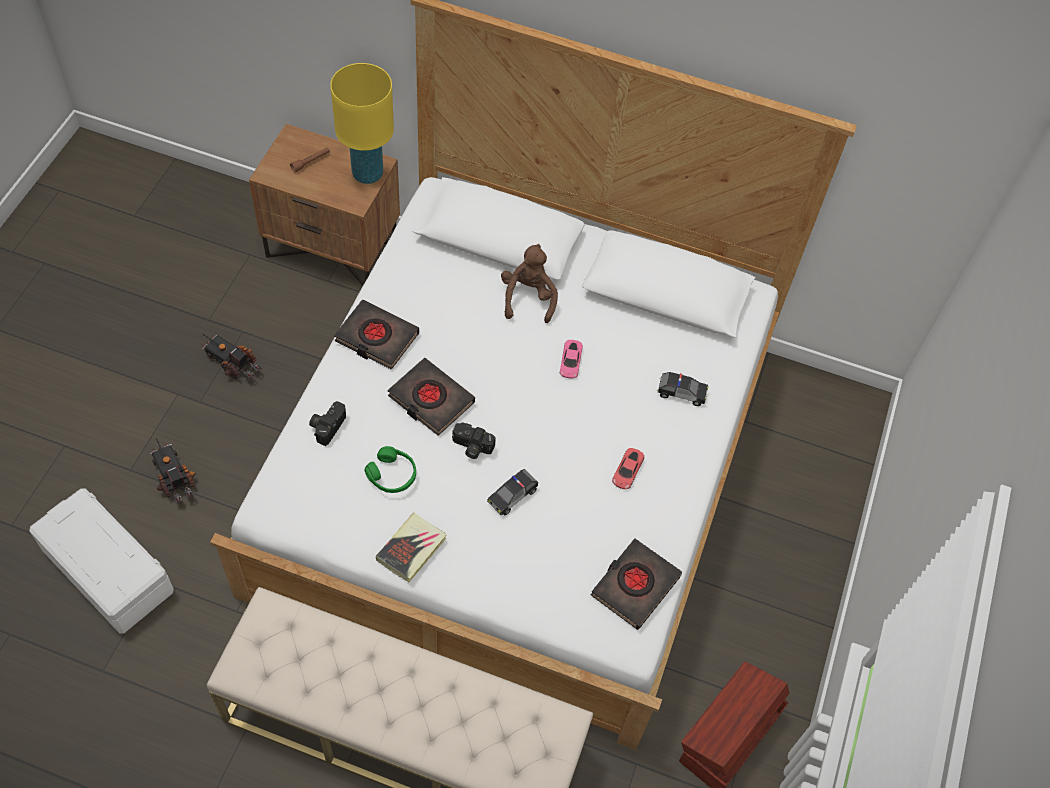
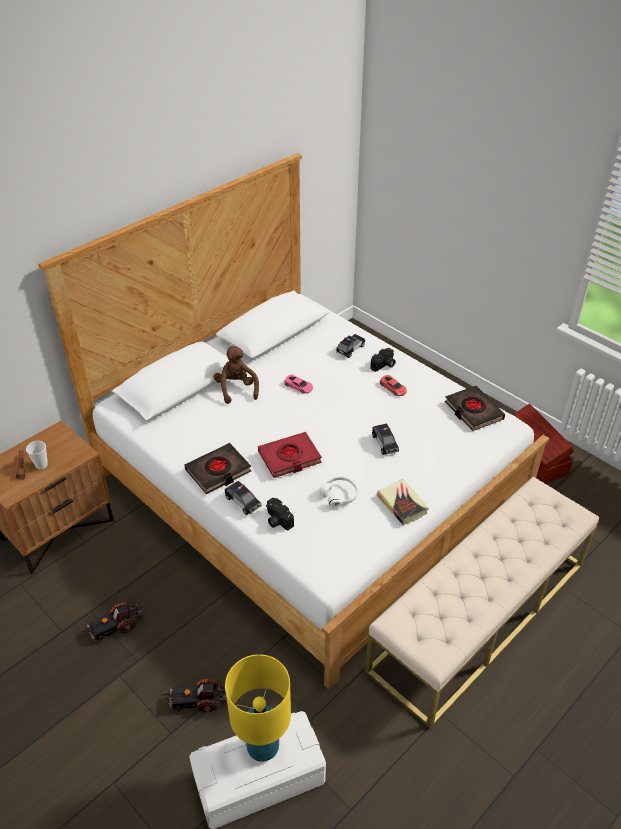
camera: 60 degrees left, 15 degrees down
(321, 177) = (41, 465): none -> cup
(340, 381) = (242, 502): none -> toy car
(367, 174) = (61, 439): yellow table lamp -> yellow table lamp (263, 747)
(392, 475) = (340, 495): green headphones -> white headphones
(431, 400) = (289, 458): black book -> red book
(471, 447) = (339, 450): camera -> camera (384, 365)
(528, 298) = (236, 389): brown plush toy -> brown plush toy turned 45 degrees clockwise

